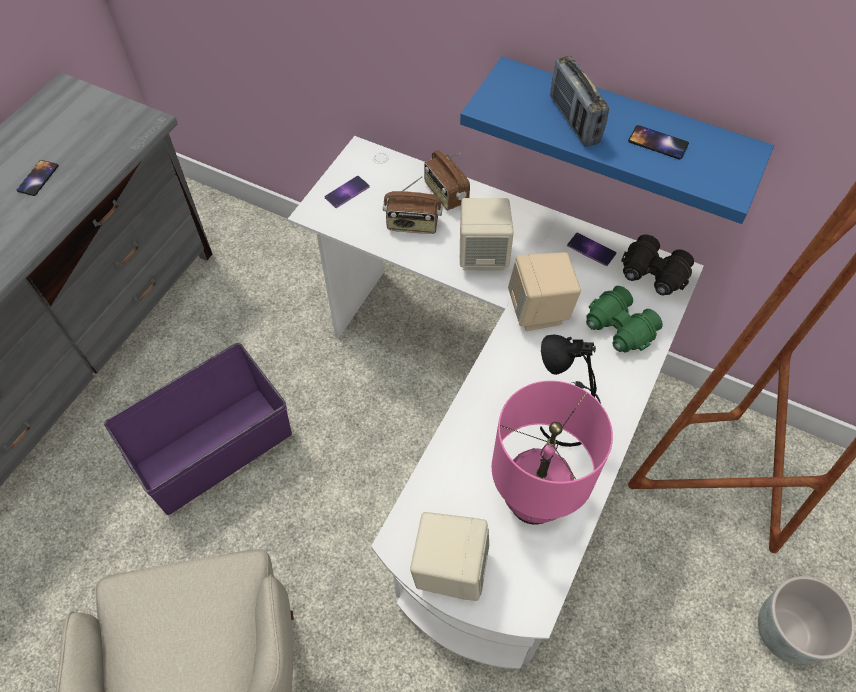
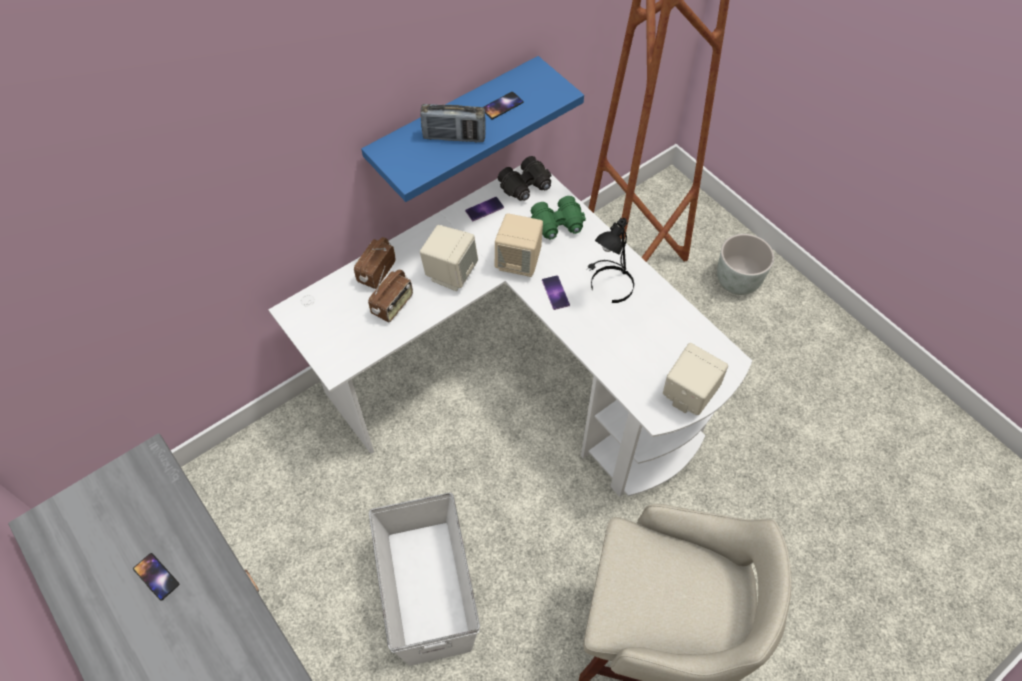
camera: 65 degrees left, 0 degrees up
(216, 449) = (429, 590): purple storage box -> white storage box
(347, 192) = (329, 337): phone -> phone (555, 292)
(445, 194) = (376, 272): radio -> radio turned 120 degrees clockwise
(533, 501) = (661, 329): pink table lamp -> none

